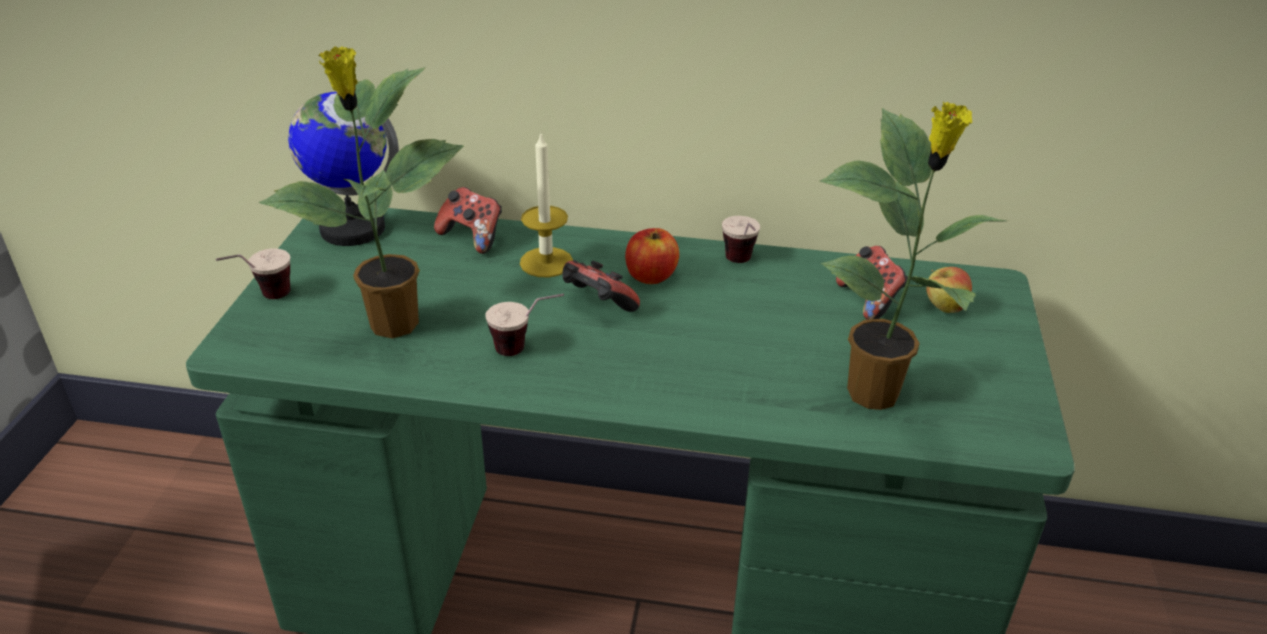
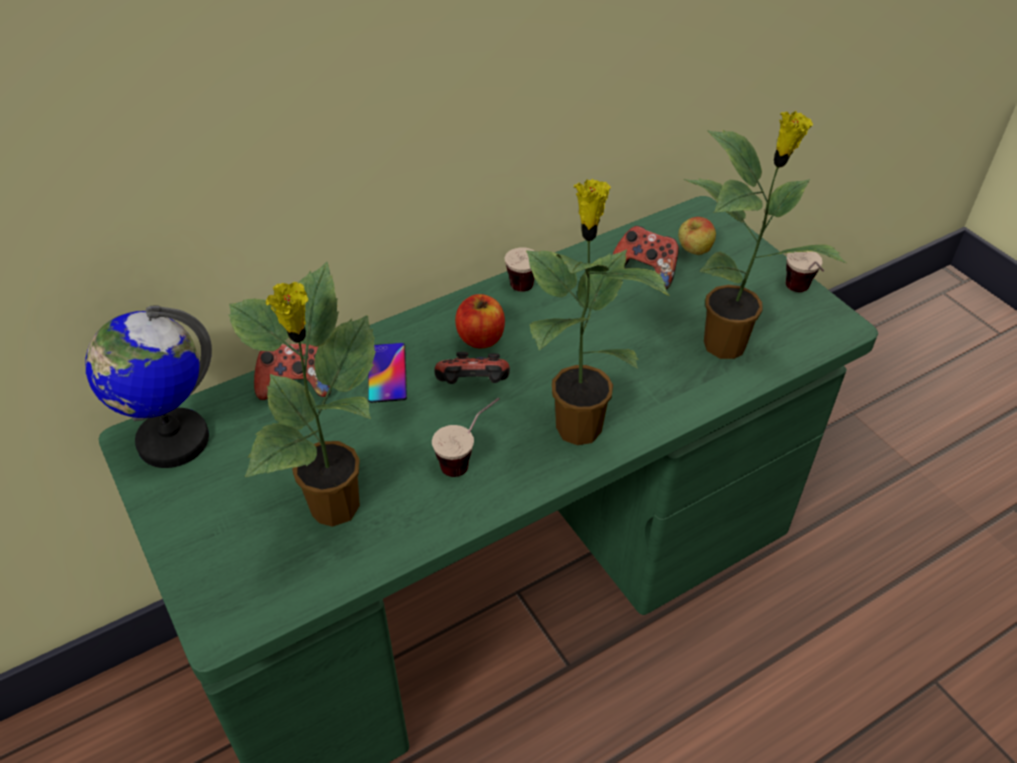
camera: 40 degrees left, 10 degrees up
(263, 300) = (183, 561): cup -> cup (800, 294)
(546, 262) = (387, 373): candle -> phone
(646, 376) = (577, 425): none -> potted plant

